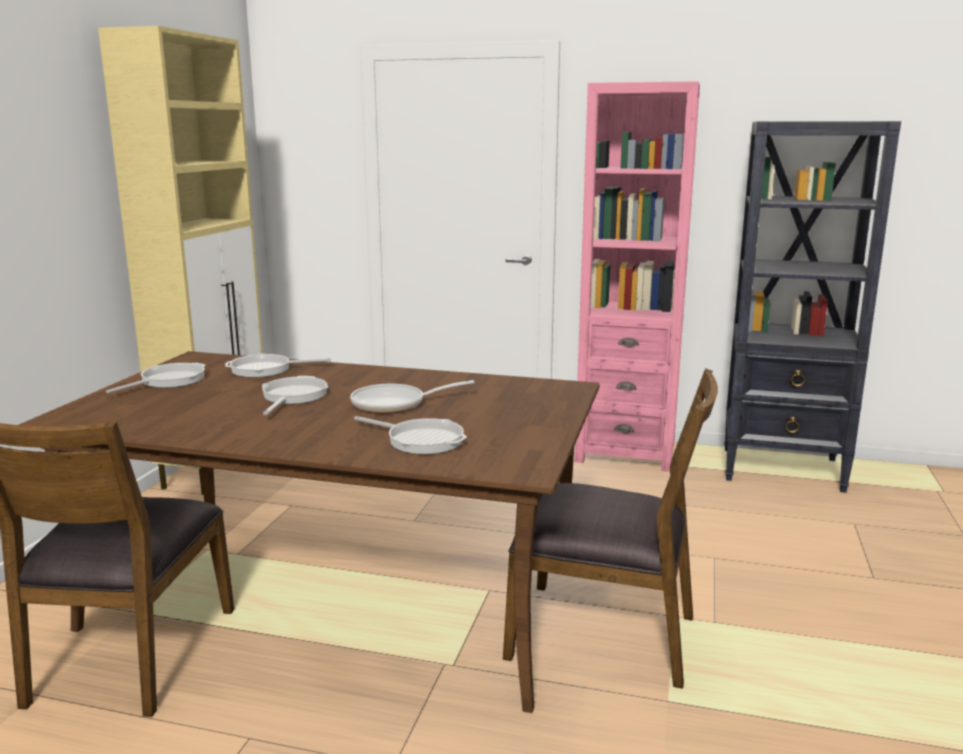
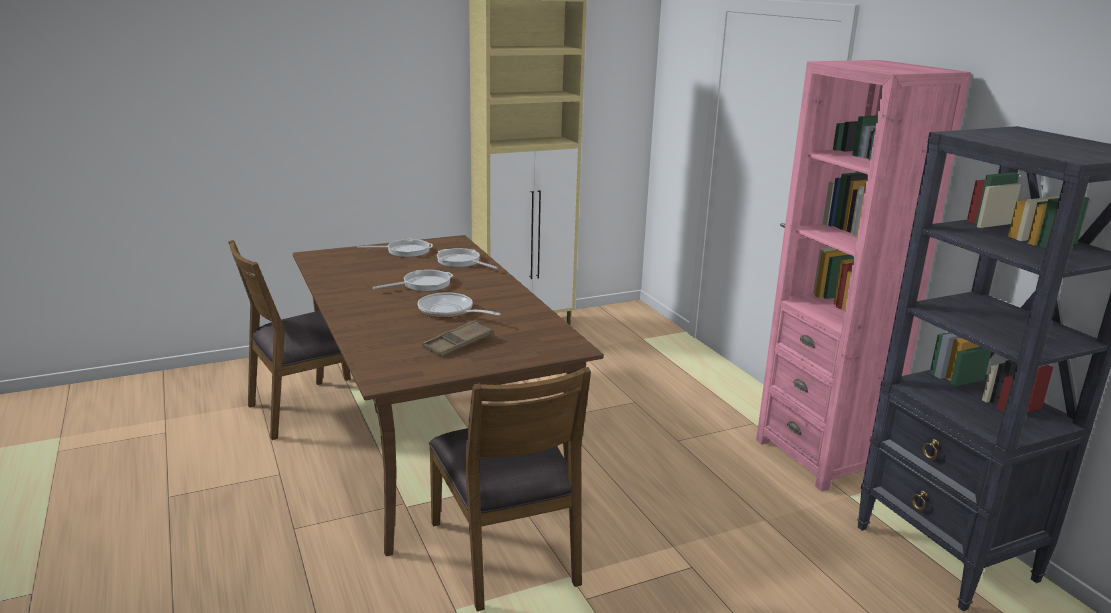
camera: 50 degrees right, 5 degrees up
(421, 440) = (395, 338): frying pan -> none
(487, 420) = (458, 343): none -> brown tray

